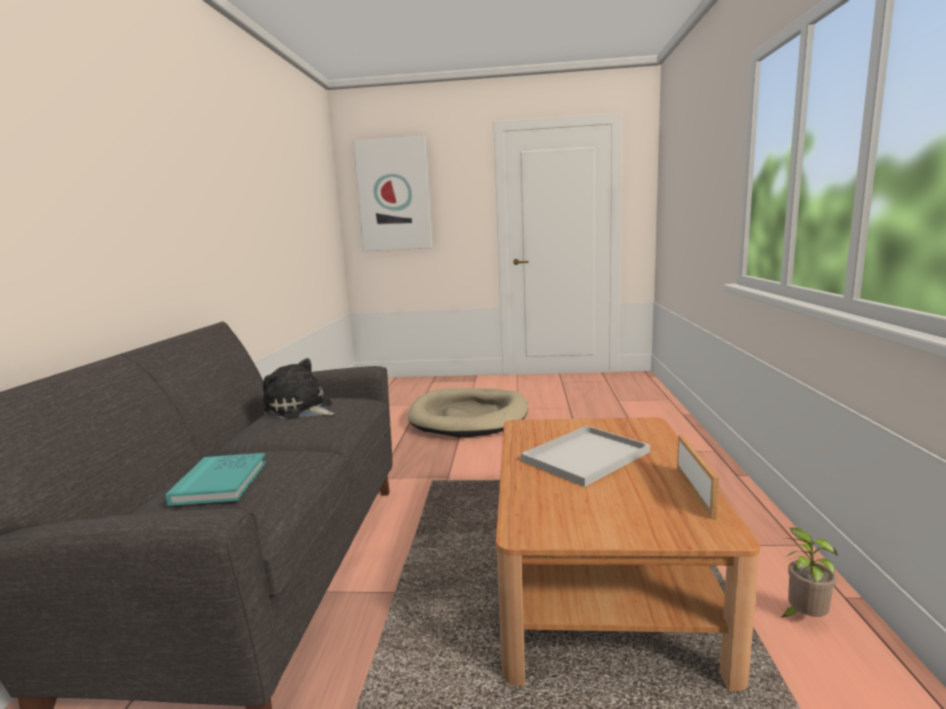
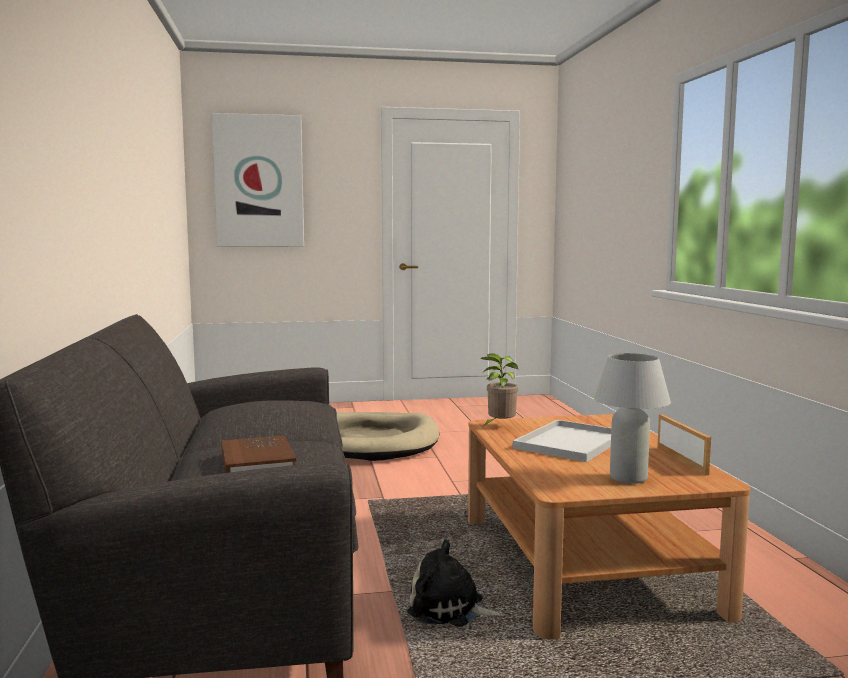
camera: 15 degrees left, 5 degrees down
(220, 482) = (257, 460): turquoise book -> brown book
(300, 409) = (260, 408): plush toy -> plush toy (450, 610)
(616, 517) = (628, 478): none -> white table lamp
(803, 617) = (767, 573): potted plant -> potted plant (499, 426)

